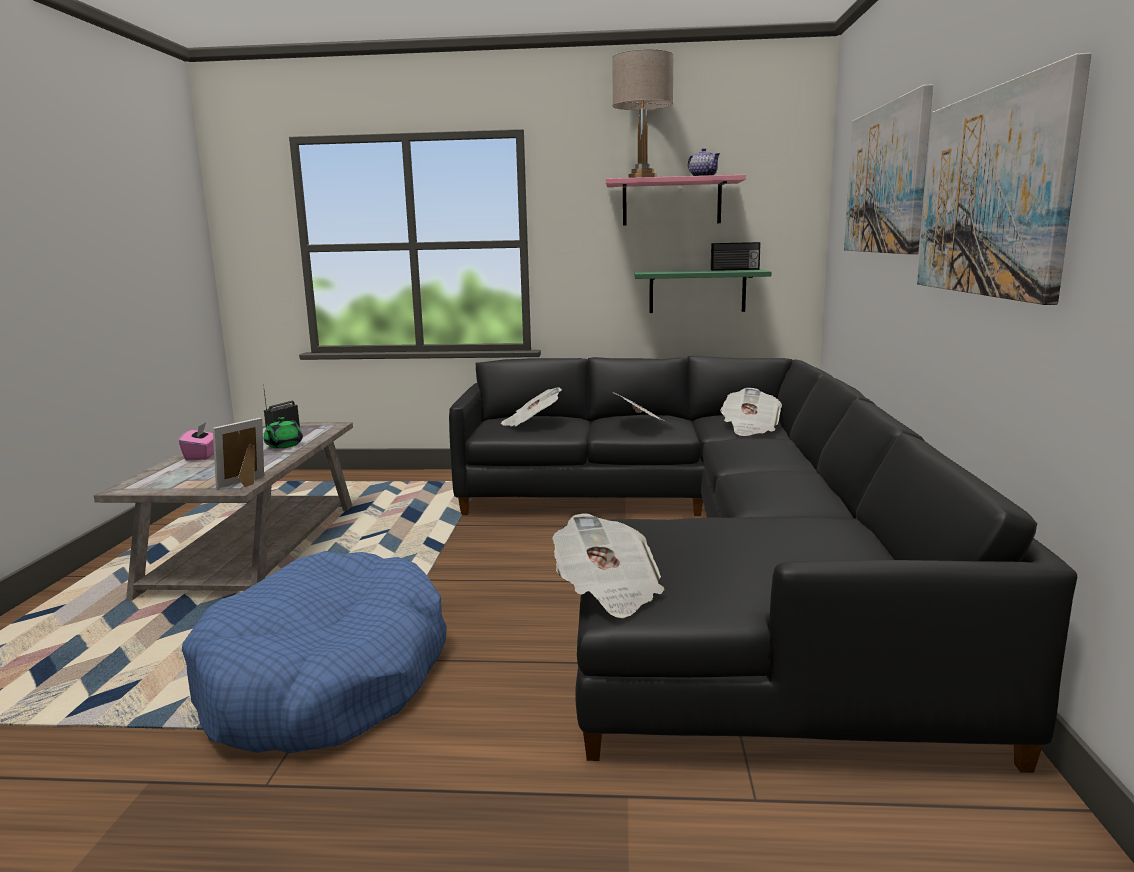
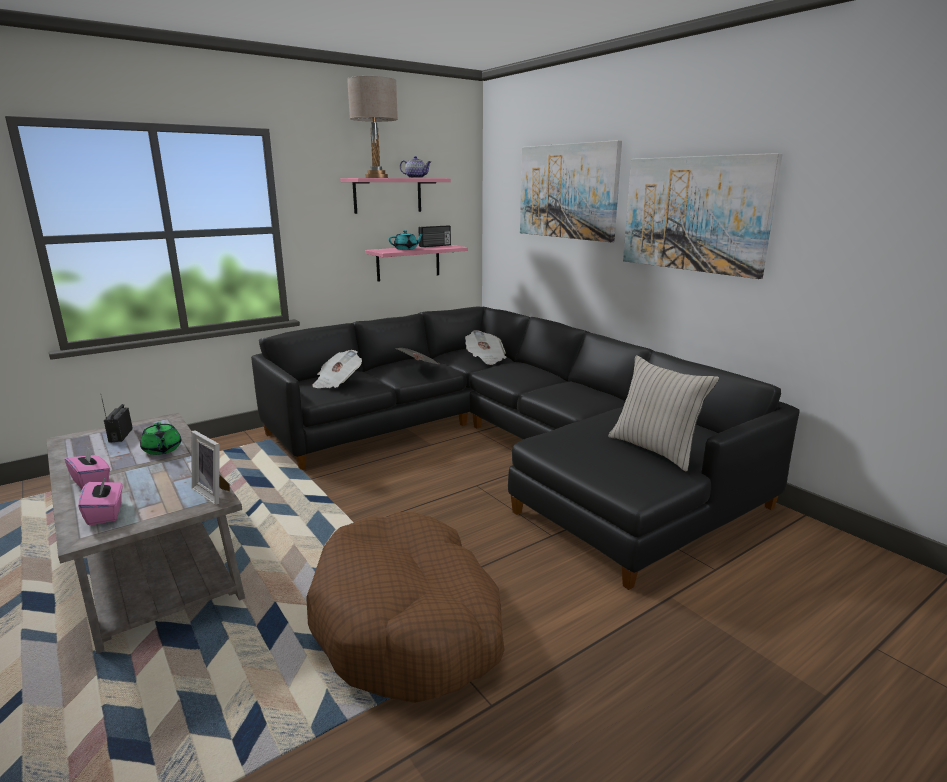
camera: 40 degrees left, 5 degrees up
(165, 478) = (106, 513): none -> pink tissue box
(246, 483) = (214, 493): picture frame -> picture frame turned 45 degrees counterclockwise
(326, 679) = (408, 623): blue dog bed -> brown dog bed
(608, 592) = (616, 484): newspaper -> none
(681, 271) = (406, 249): none -> turquoise teapot
(697, 291) = (408, 262): green shelf -> pink shelf
(742, 571) = (655, 449): none -> beige pillow

